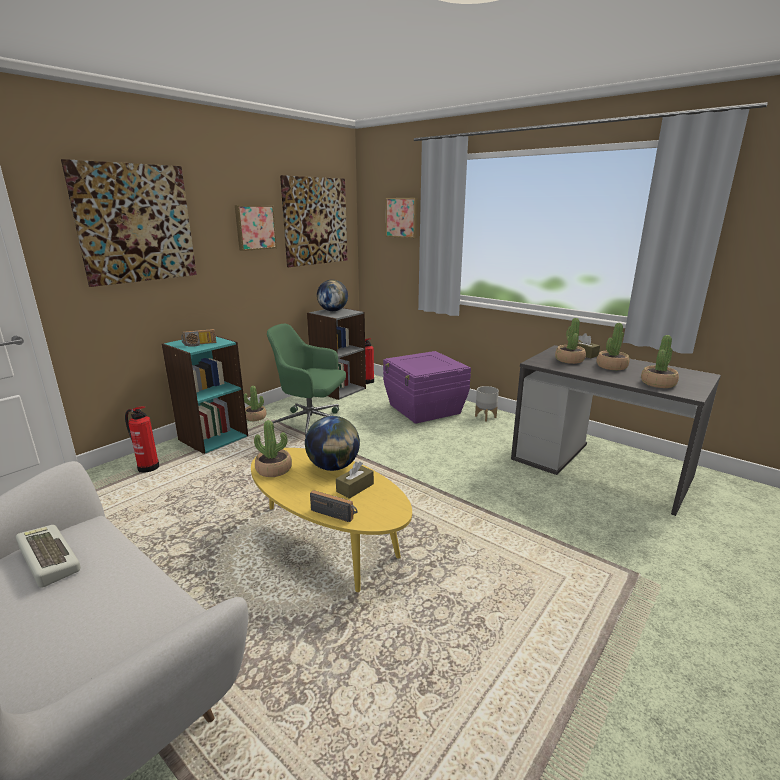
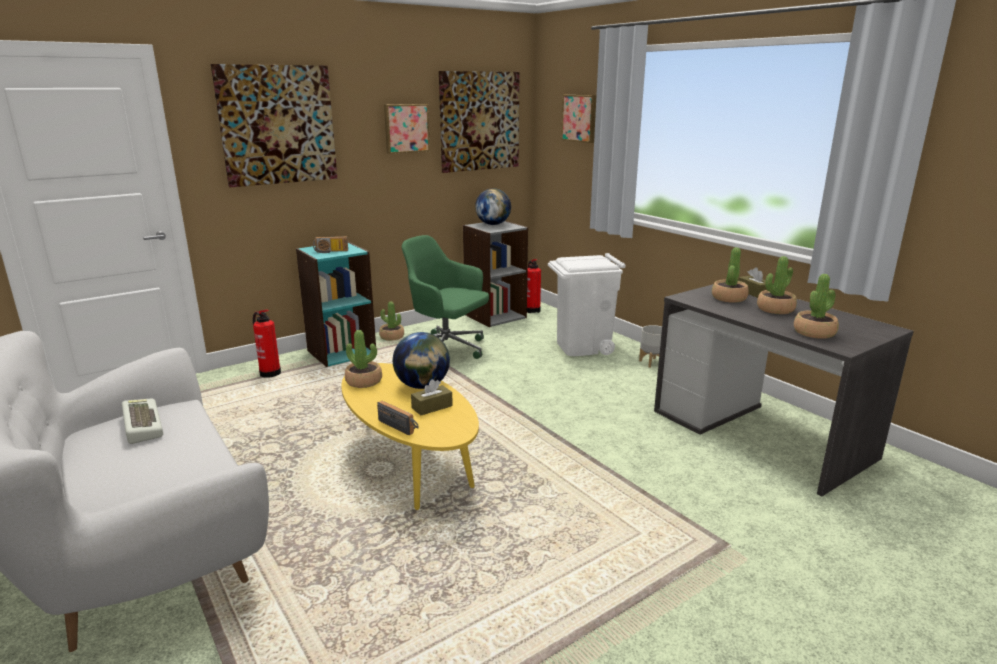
camera: 15 degrees right, 0 degrees up
(424, 409) = (582, 347): purple storage box -> white trash can

